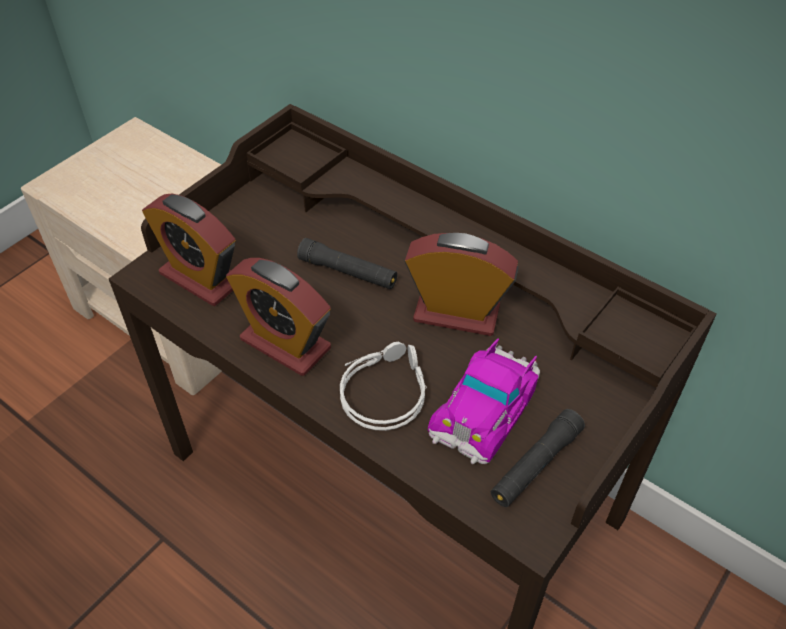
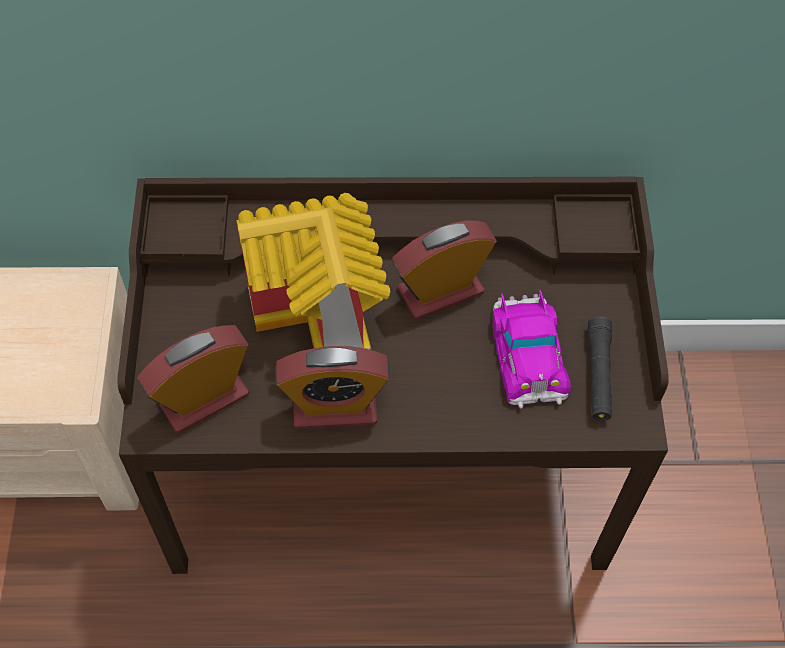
camera: 40 degrees left, 10 degrees up
(201, 278) = (203, 397): alarm clock -> alarm clock turned 150 degrees clockwise
(348, 272) = (322, 310): black flashlight -> toy house
(383, 390) = (445, 392): grey headphones -> none

